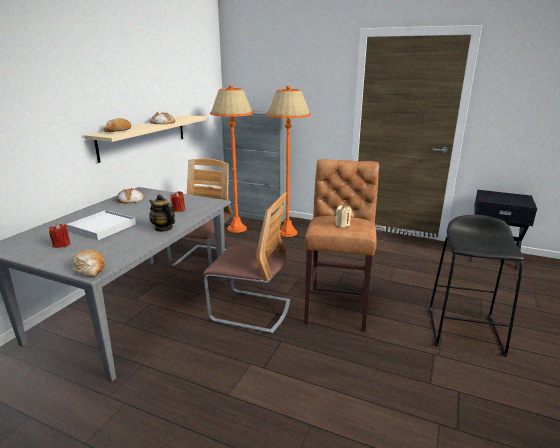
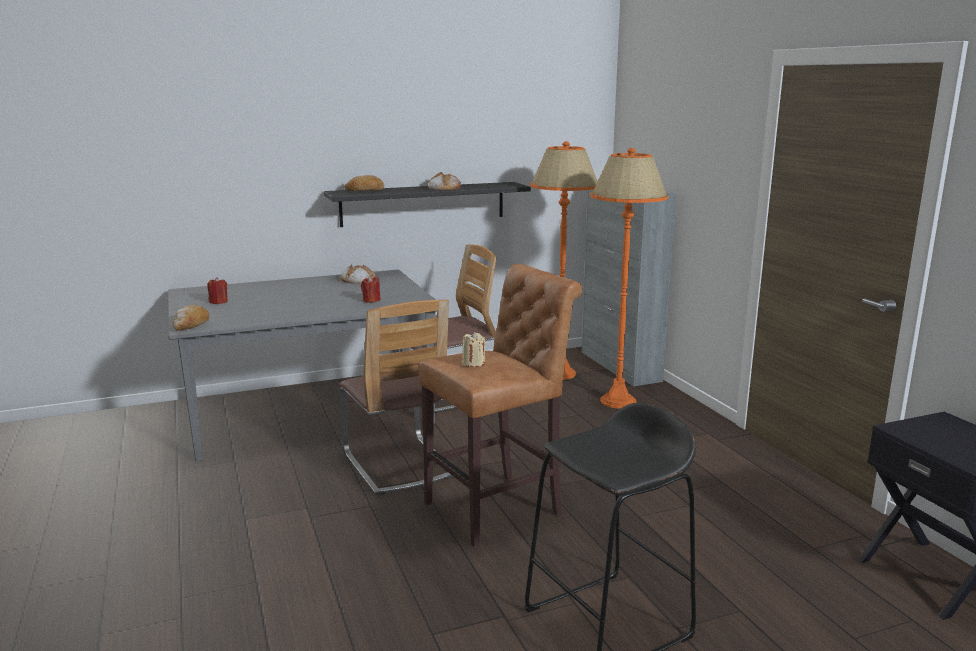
camera: 45 degrees right, 5 degrees down
(102, 227) = (275, 297): white tray -> none
(144, 136) = (423, 204): beige shelf -> black shelf
(163, 228) = (314, 312): teapot -> none

